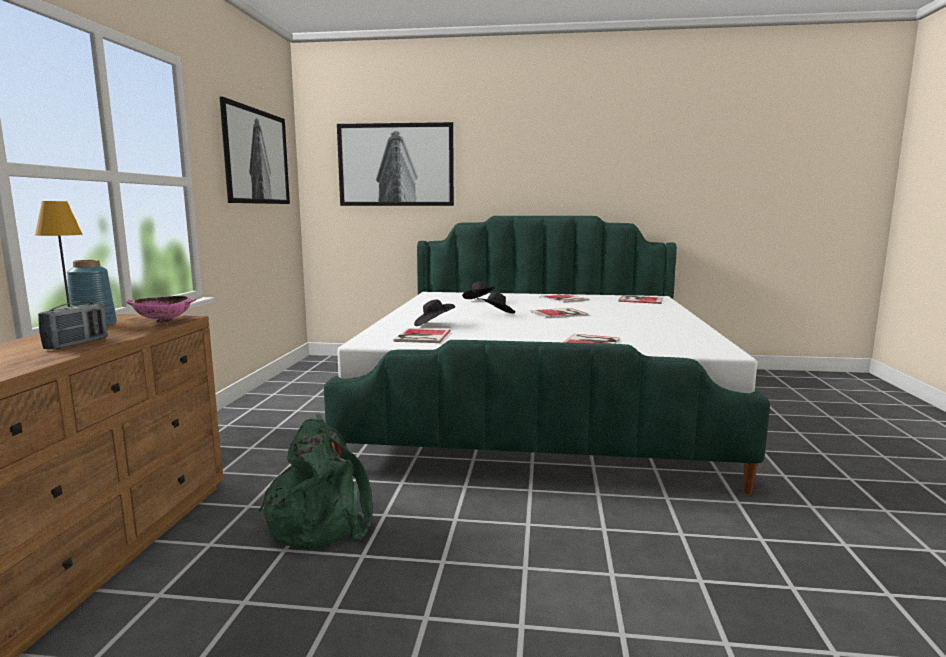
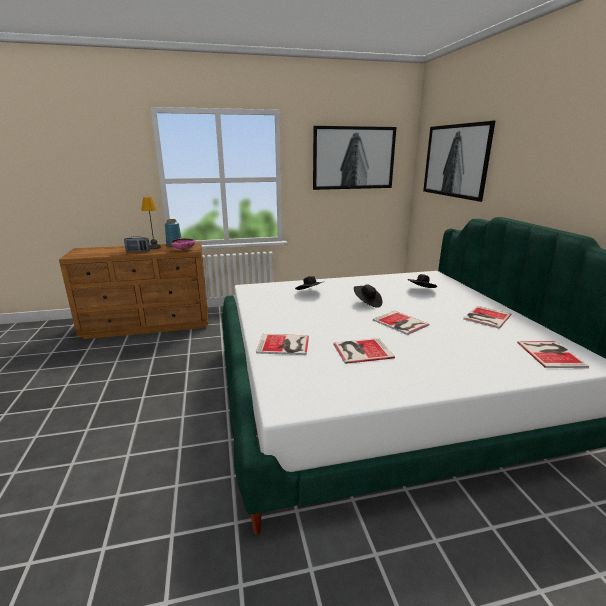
camera: 70 degrees right, 10 degrees up
(321, 521) = (178, 358): green backpack -> none
(421, 336) = (271, 295): book -> book (360, 350)

